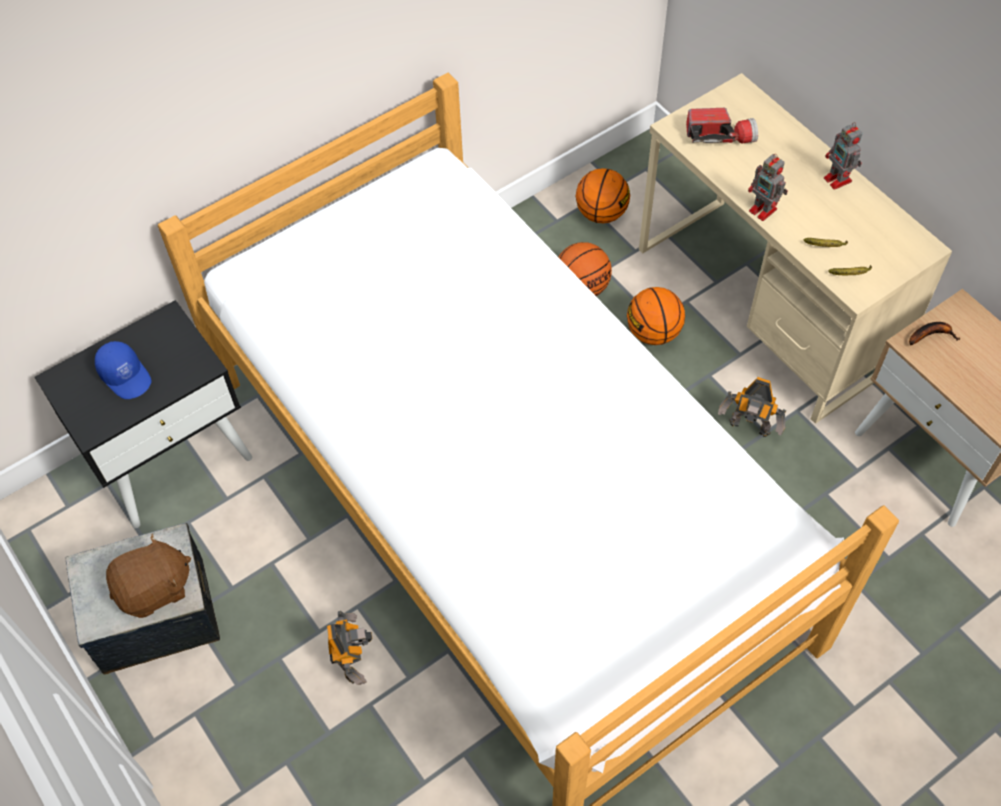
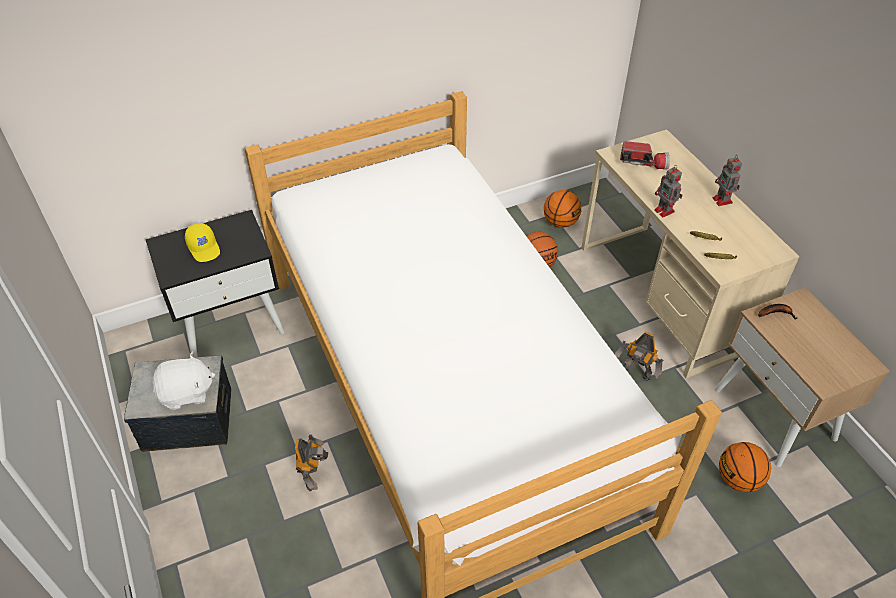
camera: 10 degrees right, 10 degrees down
(126, 375) = (204, 248): blue cap -> yellow cap
(155, 589) = (186, 393): brown plush toy -> white plush toy
(653, 333) = (580, 301): basketball -> basketball (738, 479)

